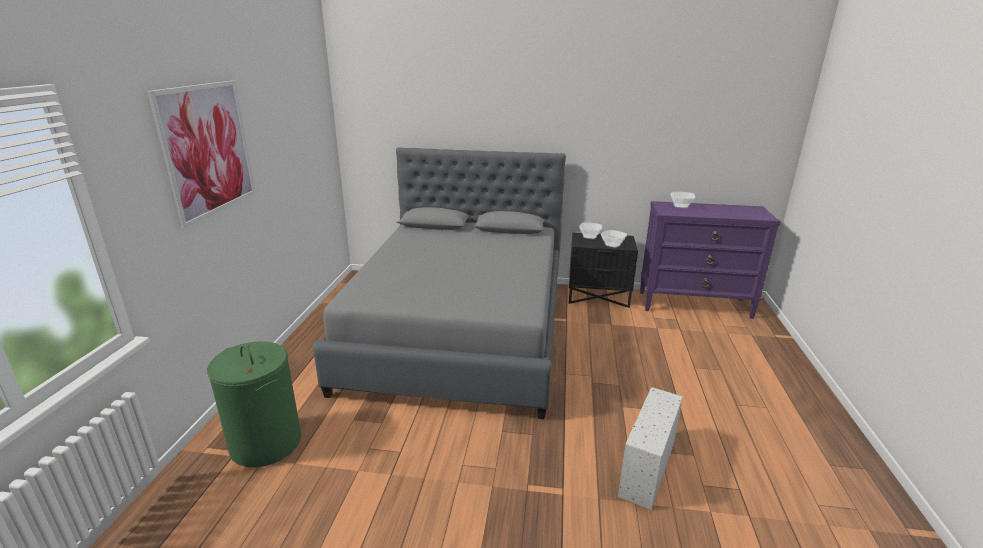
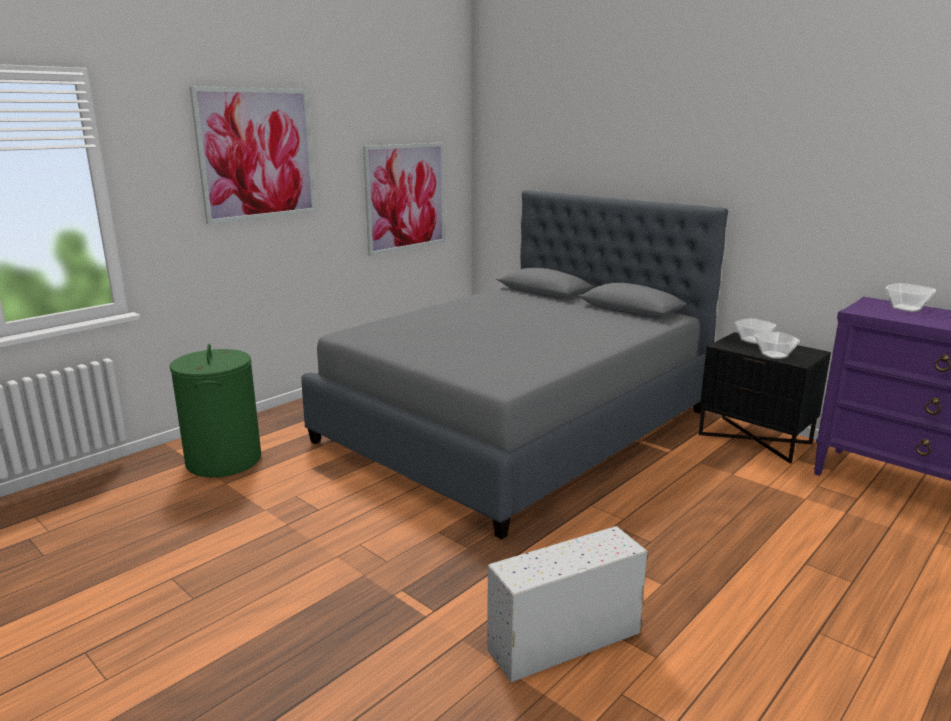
camera: 35 degrees right, 5 degrees down
(305, 164) = (406, 197): none -> picture

